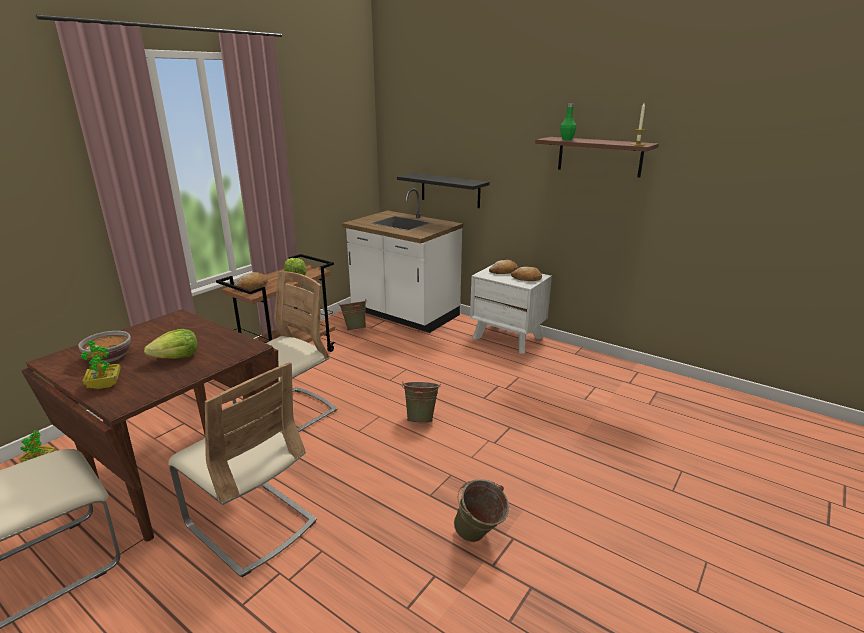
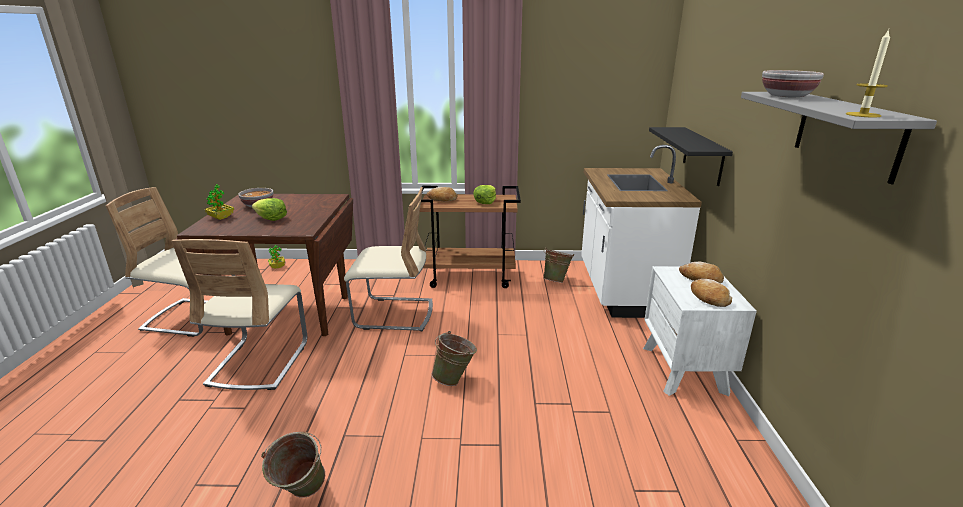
camera: 55 degrees right, 0 degrees up
(567, 139) = (787, 96): green bottle -> bowl
(599, 156) = (846, 133): brown shelf -> grey shelf

